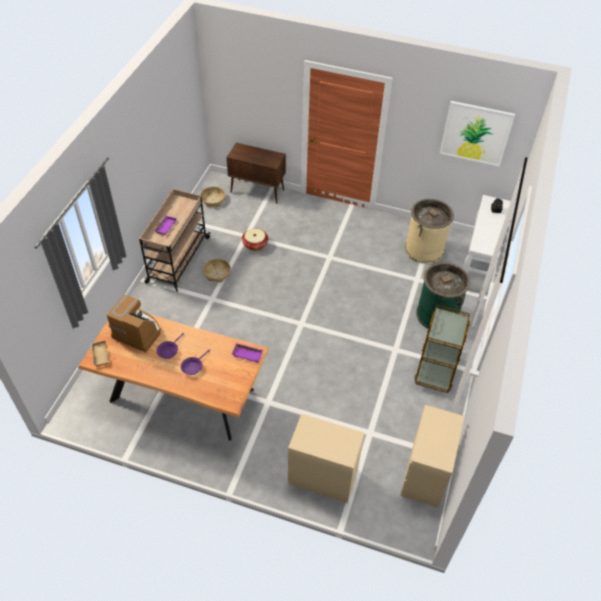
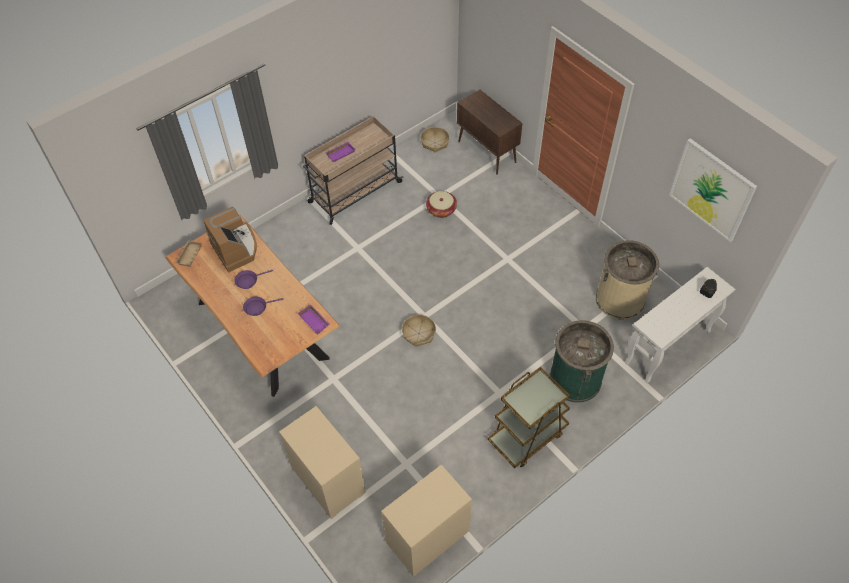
camera: 35 degrees right, 5 degrees up
(217, 273) = (381, 224): basket -> basket (418, 333)

